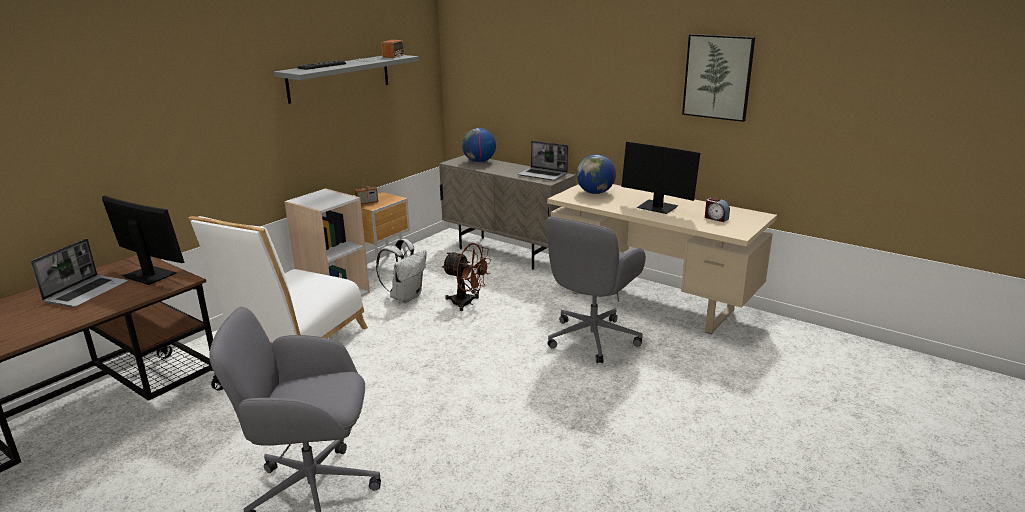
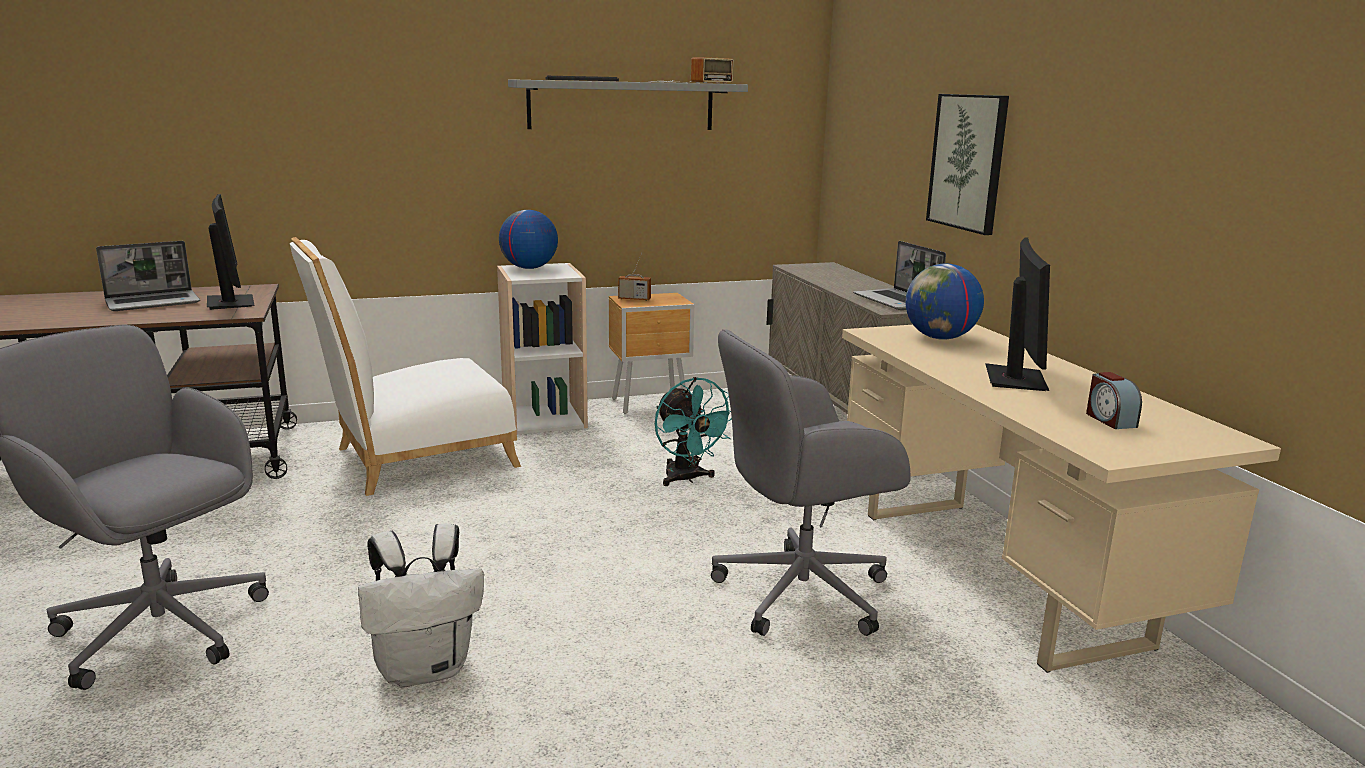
camera: 35 degrees right, 5 degrees down
(406, 296) = (622, 445): white backpack -> white backpack (426, 668)
(467, 303) = (687, 479): brown fan -> turquoise fan
(479, 161) = (833, 272): globe -> globe (529, 268)
(657, 207) = (1015, 379): monitor -> monitor turned 150 degrees counterclockwise
(718, 77) = (1199, 114): picture -> picture (968, 162)

